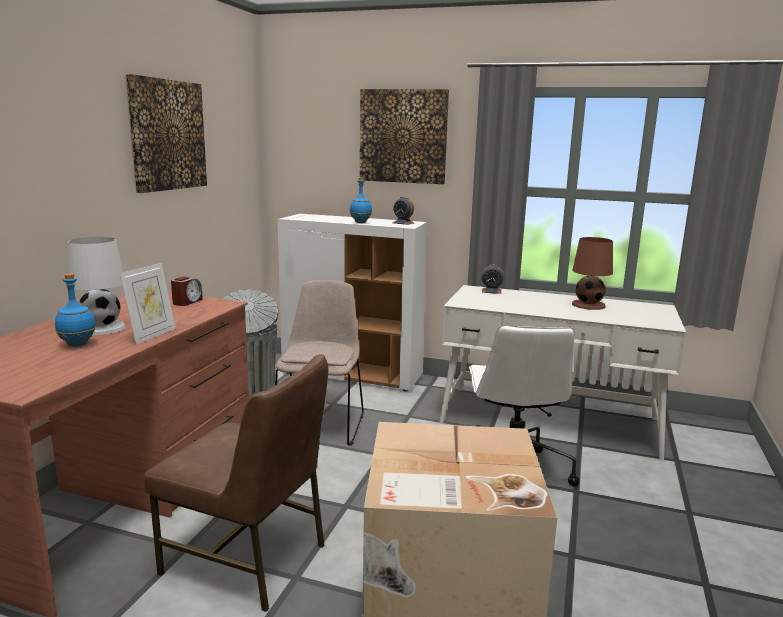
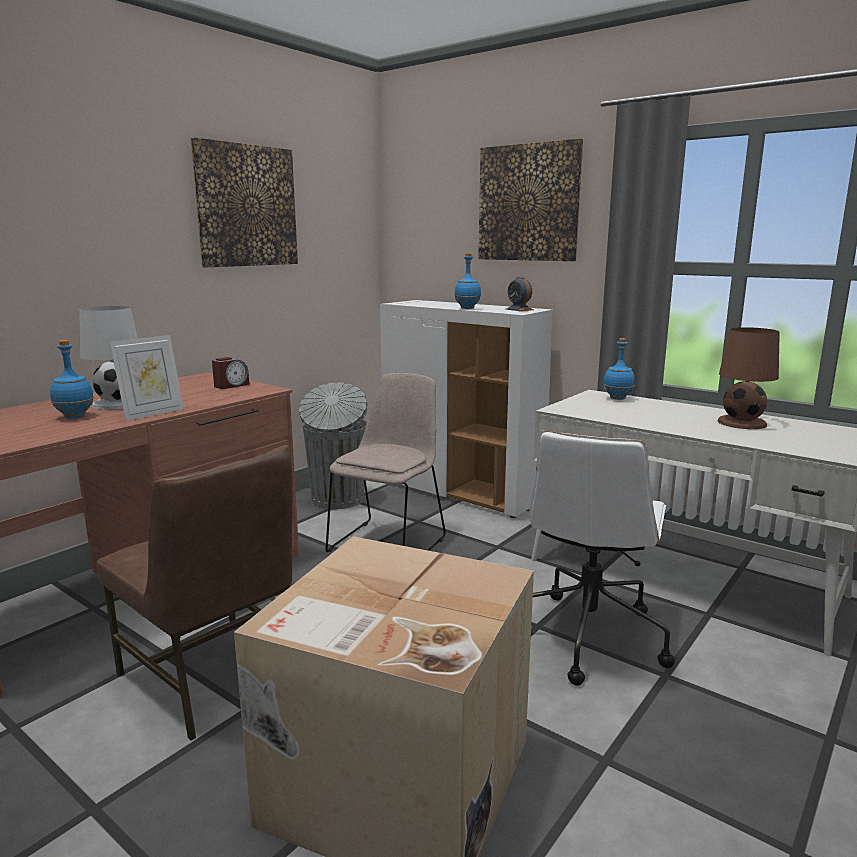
camera: 20 degrees right, 0 degrees up
(491, 291) = (618, 398): alarm clock -> blue bottle

